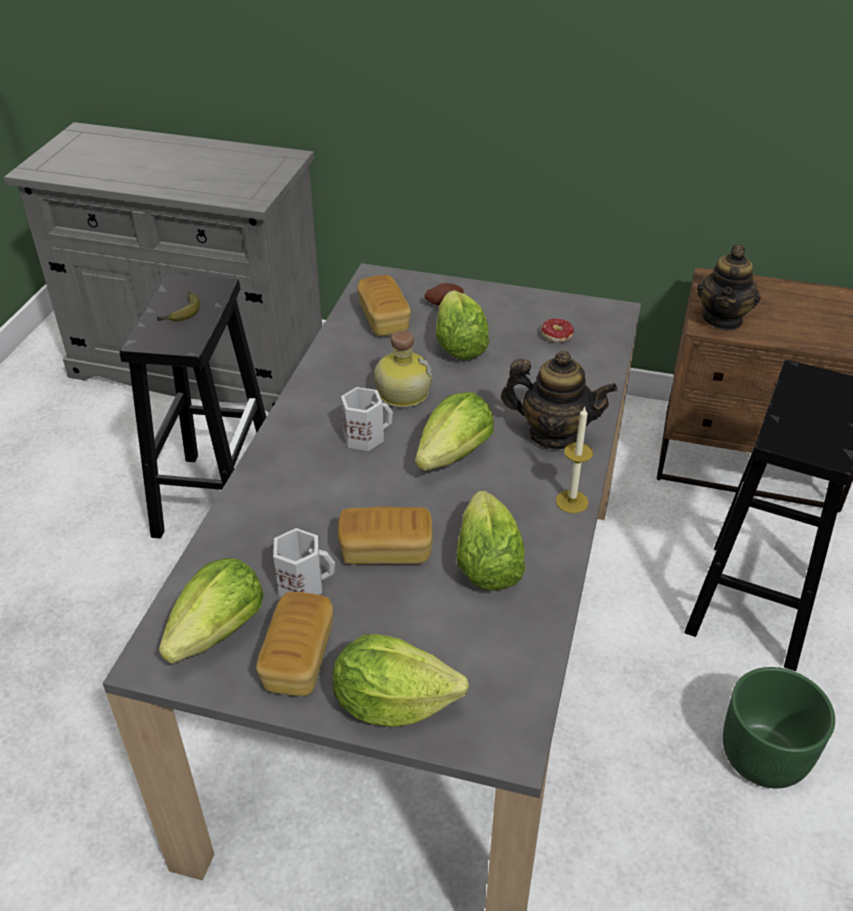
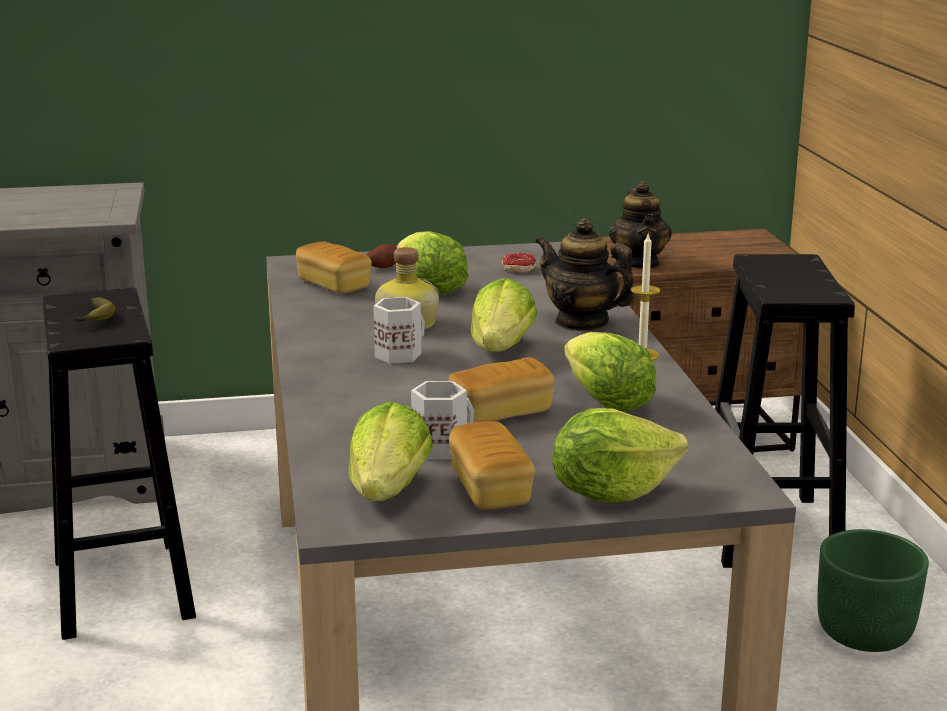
camera: 25 degrees left, 20 degrees down
(554, 434) = (582, 322): teapot -> teapot turned 135 degrees counterclockwise

